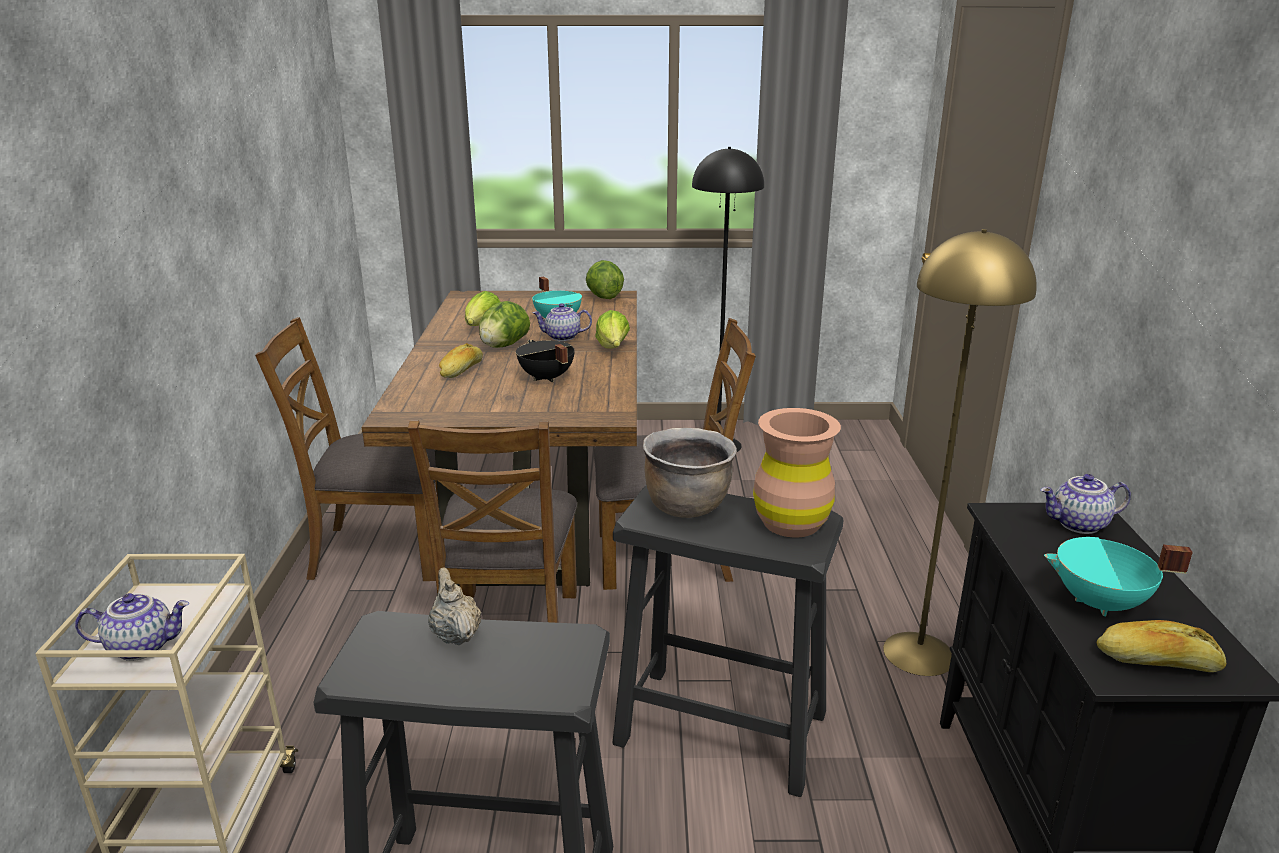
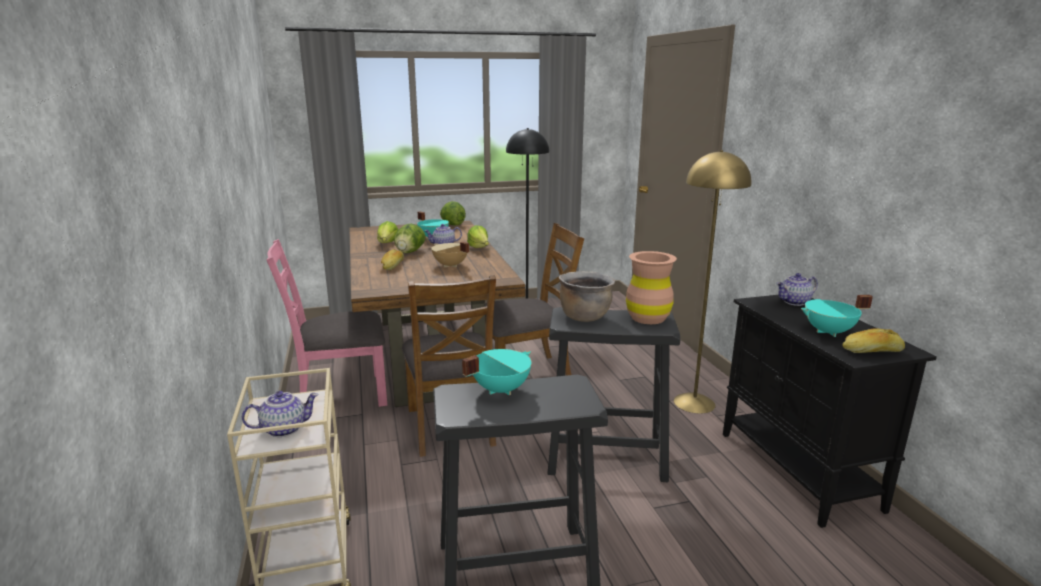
camera: 15 degrees left, 5 degrees down
(381, 551) = (340, 394): brown chair -> pink chair
(455, 634) = (500, 389): beige teapot -> turquoise cooking pot
(545, 378) = (450, 265): black cooking pot -> beige cooking pot

